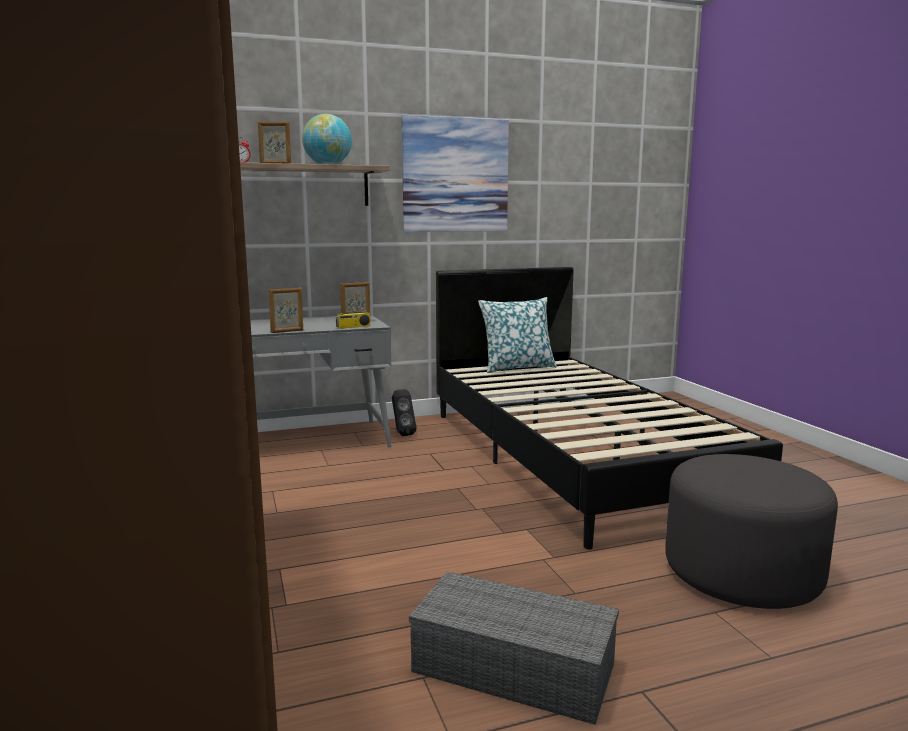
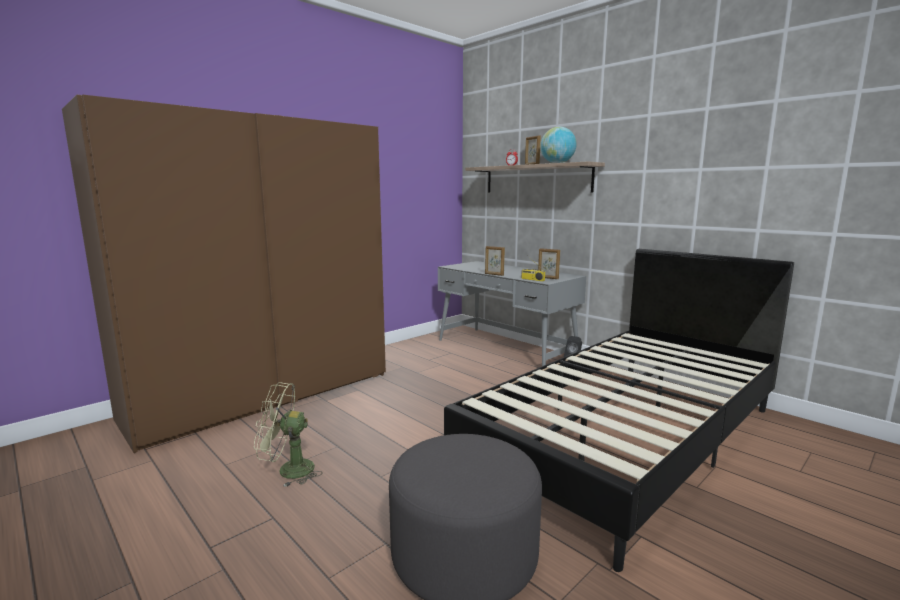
camera: 65 degrees right, 0 degrees up
(455, 175) = (668, 165): picture -> none
(516, 667) = (288, 471): grey storage box -> green fan
(517, 367) = (683, 350): pillow -> none

